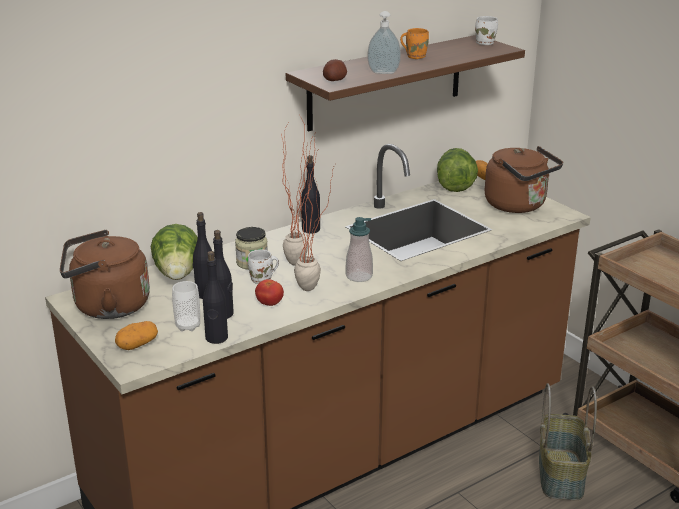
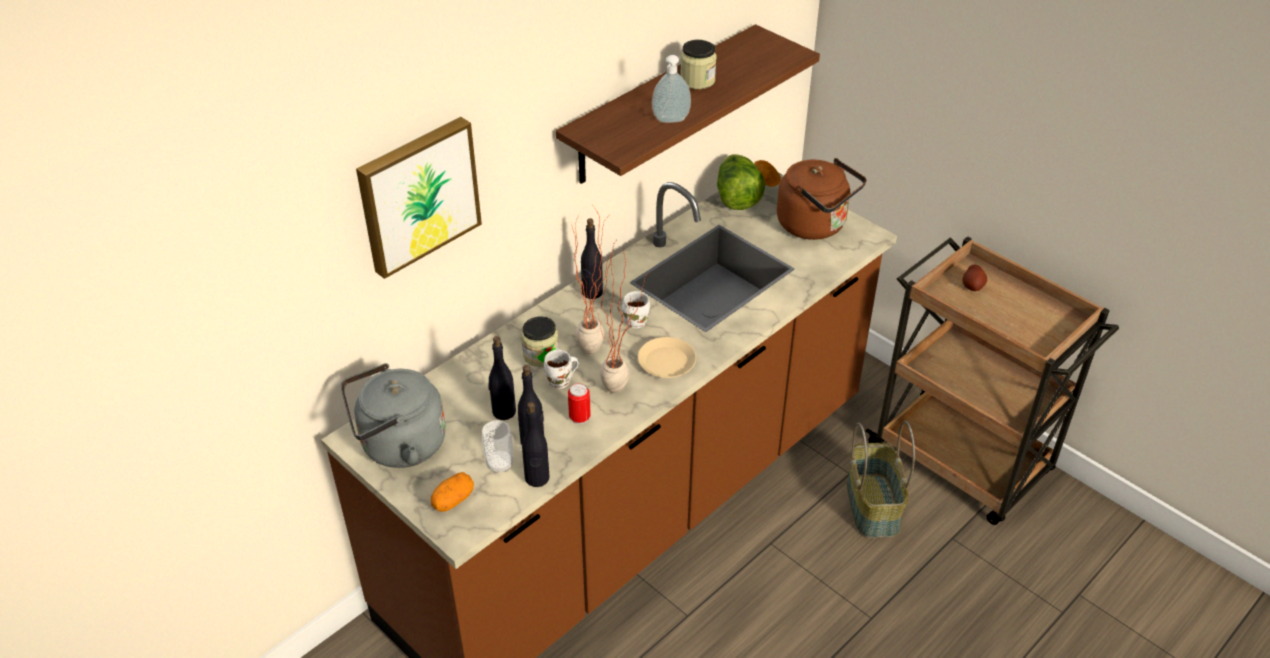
camera: 10 degrees left, 15 degrees up
(107, 307) = (398, 446): brown kettle -> grey kettle
(153, 91) = (417, 194): none -> picture
(178, 275) = (462, 385): lettuce -> none
(269, 303) = (579, 418): tomato -> can
(335, 80) = (619, 142): potato -> potato (973, 286)
(359, 276) = (666, 362): soap dispenser -> beige plate
(415, 56) = (697, 80): orange mug -> jar
(486, 43) = (771, 43): white mug -> white mug (636, 321)

